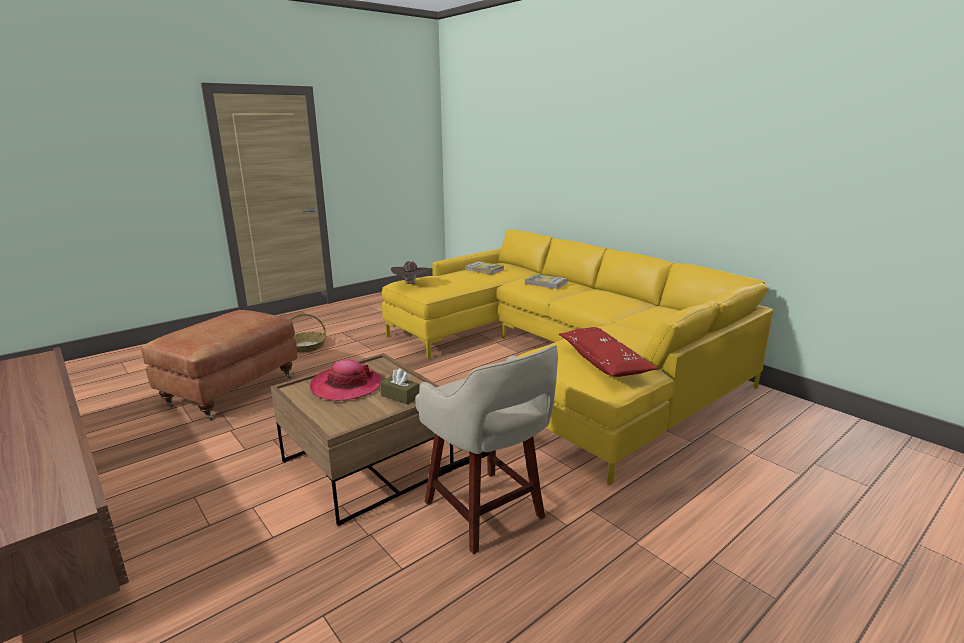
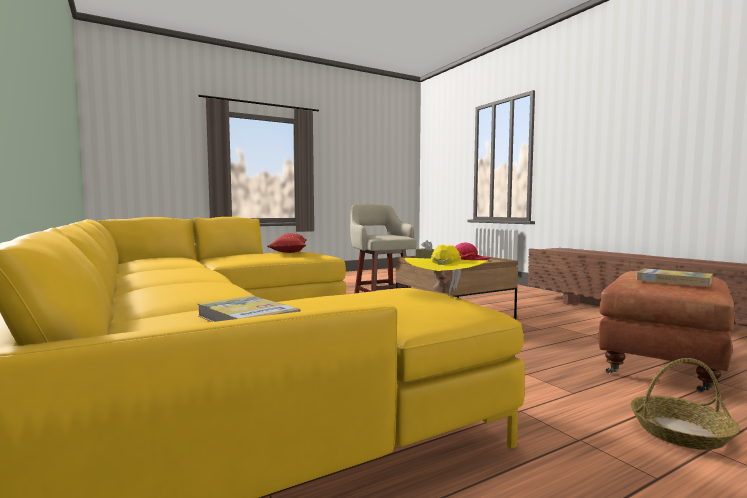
camera: 170 degrees left, 15 degrees down
(411, 285) = (444, 293): brown hat -> yellow hat
(546, 283) = (192, 285): book -> book (673, 280)

